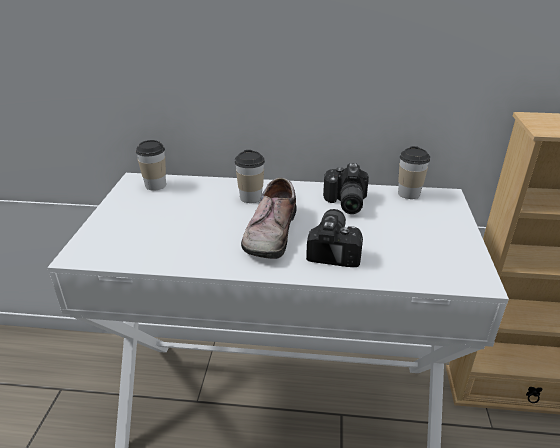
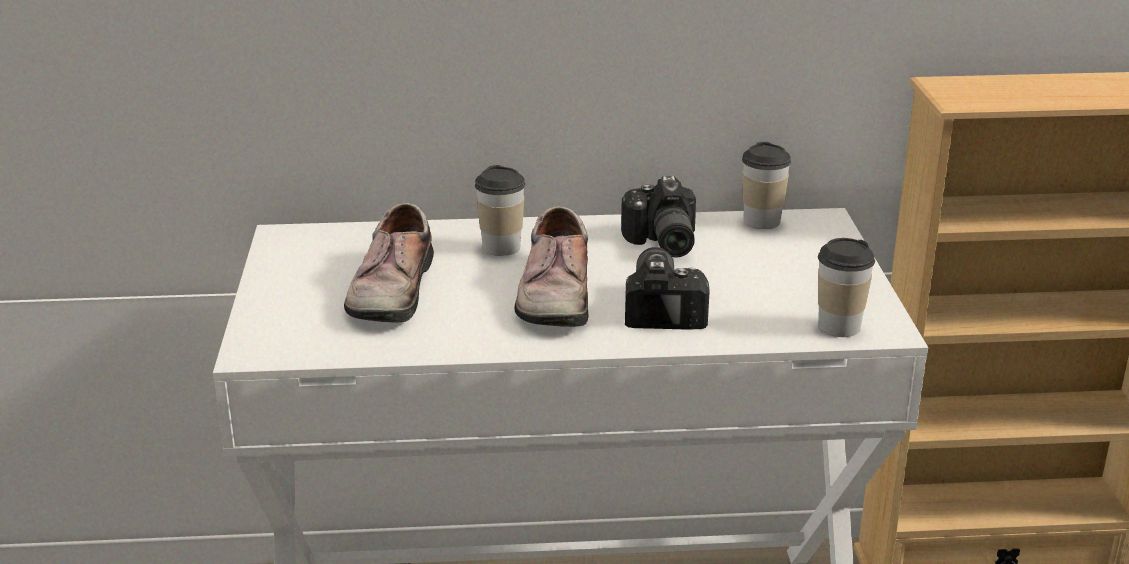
camera: 10 degrees left, 5 degrees down
(155, 185) = (325, 241): cup -> cup (839, 326)
(175, 220) = (388, 290): none -> shoe

